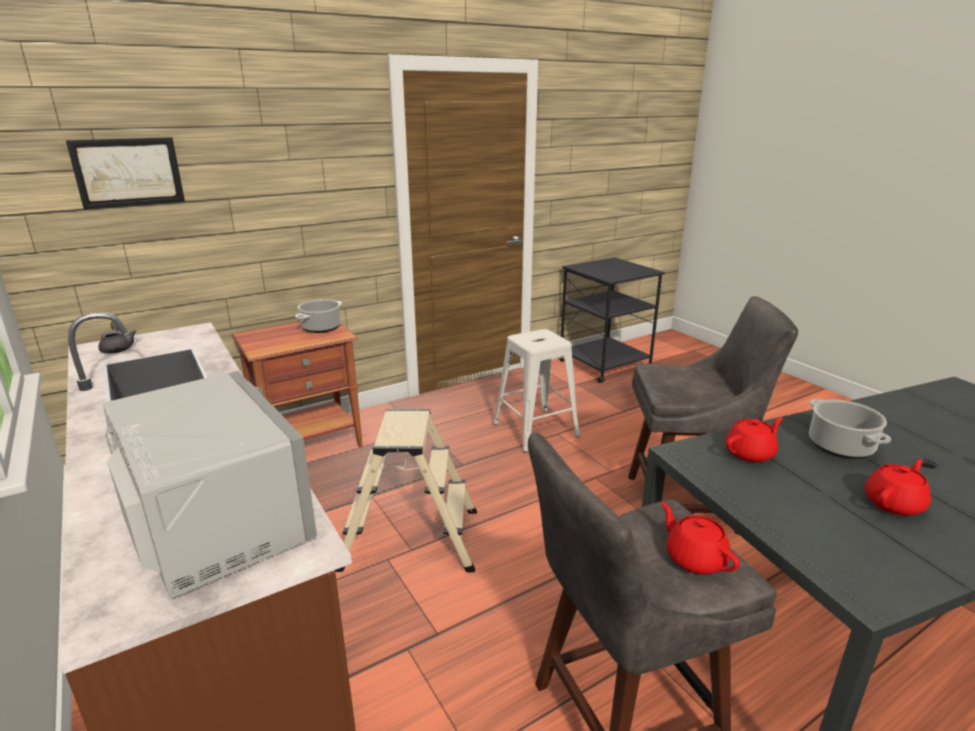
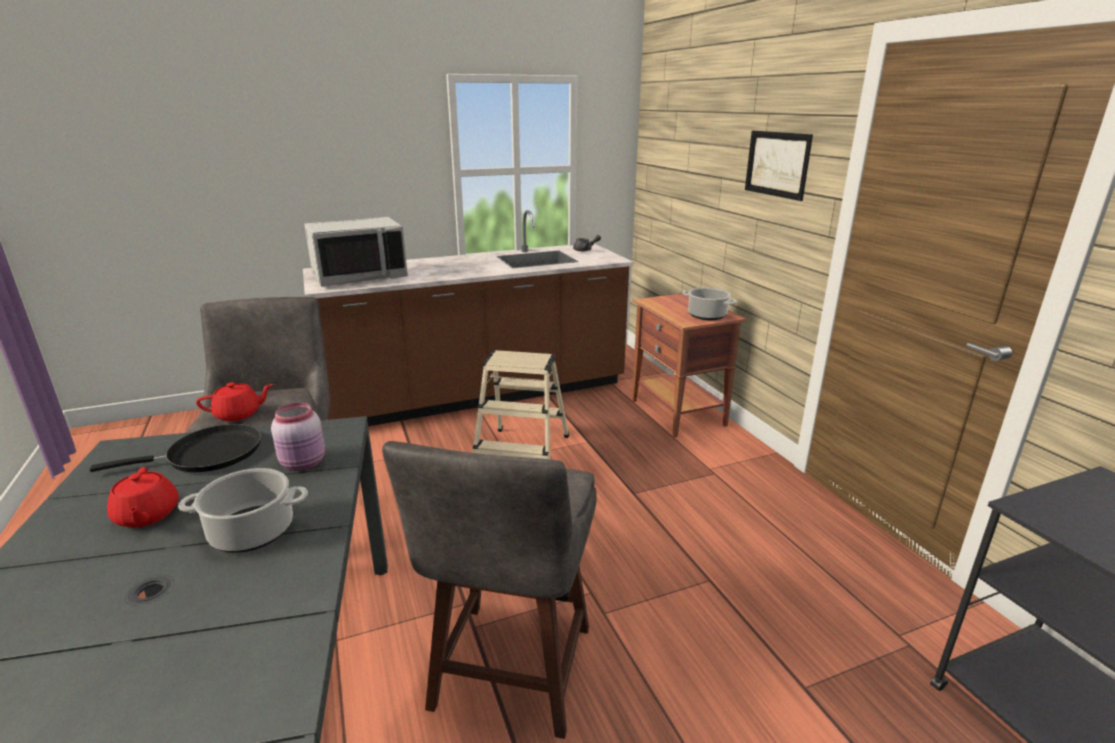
camera: 100 degrees right, 0 degrees up
(128, 172) = (681, 144): picture -> picture (777, 164)
(535, 430) = (718, 560): white stool -> none
(750, 453) = (304, 463): red teapot -> pink jar
(797, 514) = (208, 455): none -> black frying pan

